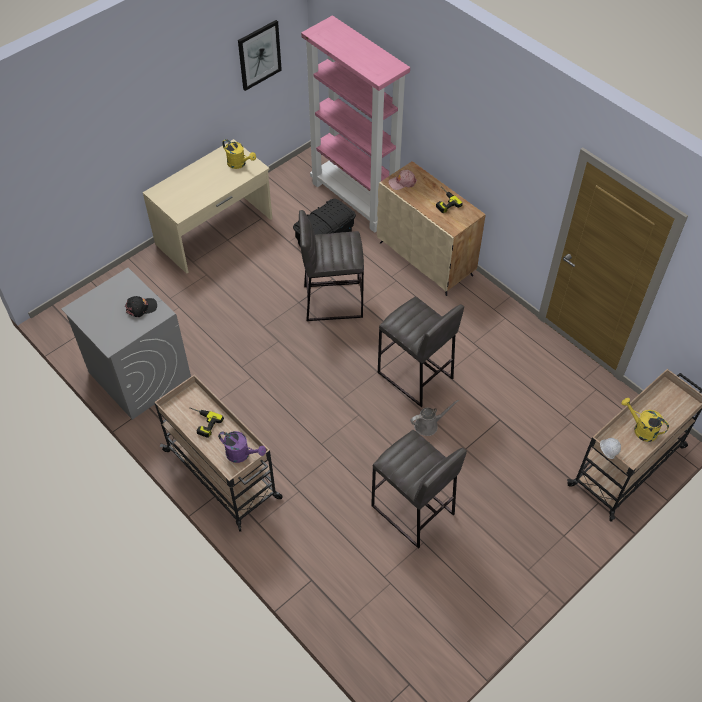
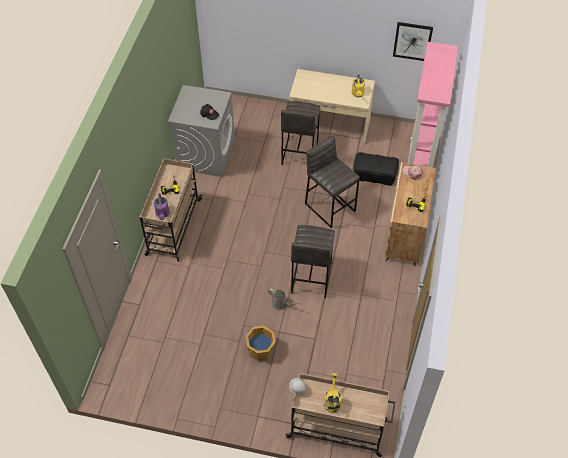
camera: 55 degrees right, 0 degrees up
(412, 511) = (216, 328): grey stool -> grey stool (299, 153)
(478, 482) = (261, 350): none -> orange bucket

